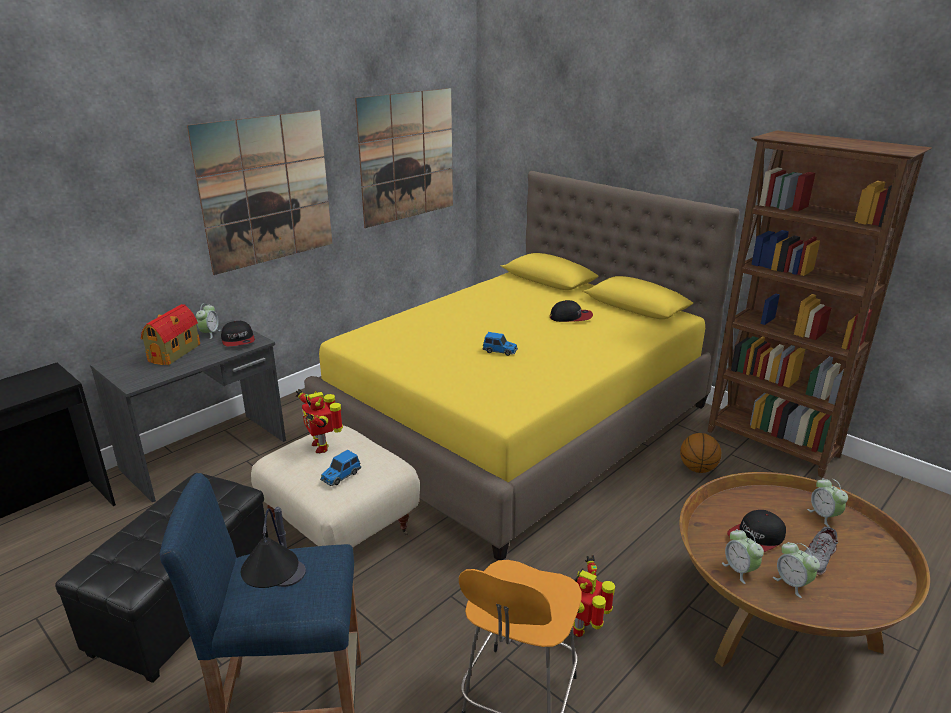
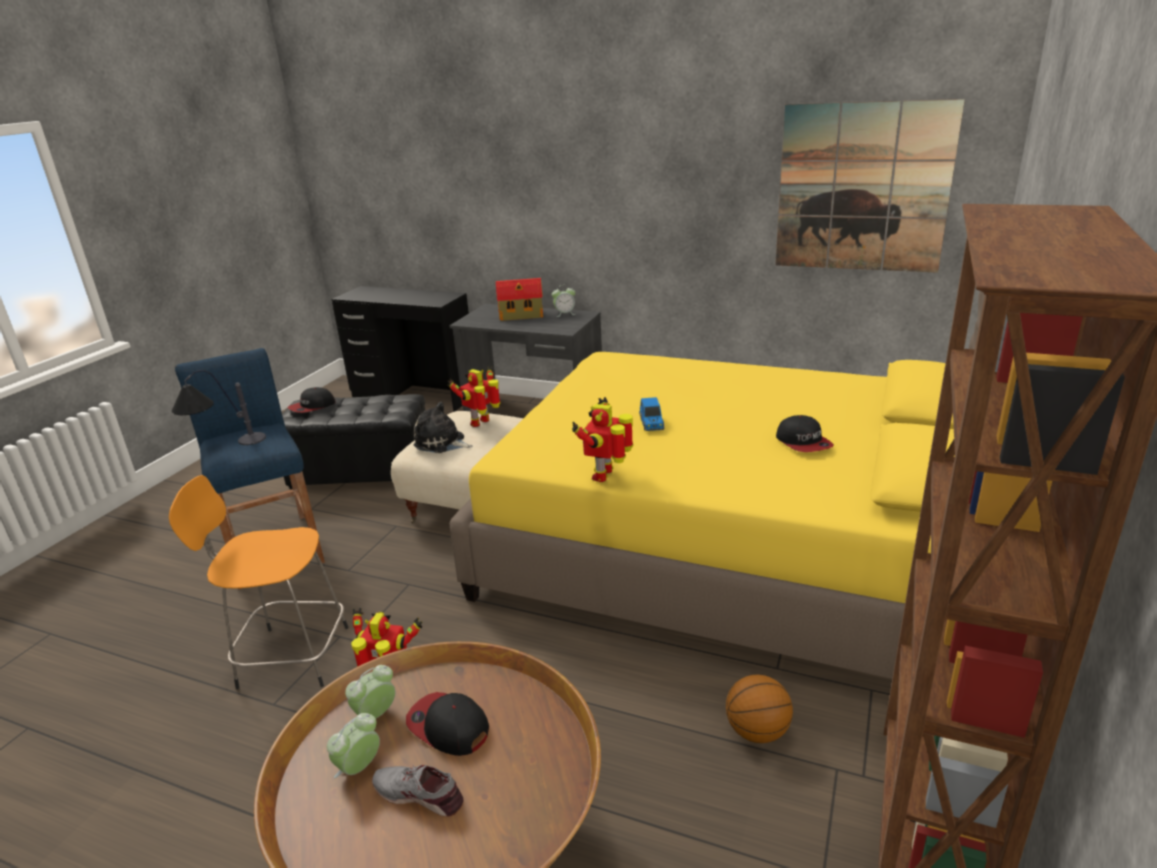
camera: 70 degrees right, 0 degrees up
(238, 340) = (562, 325): cap -> cap (312, 407)
(266, 190) = (656, 195): picture -> none
(340, 476) = (442, 443): toy car -> plush toy
(566, 382) = (605, 474): none -> toy robot
(824, 516) = (528, 802): alarm clock -> none

